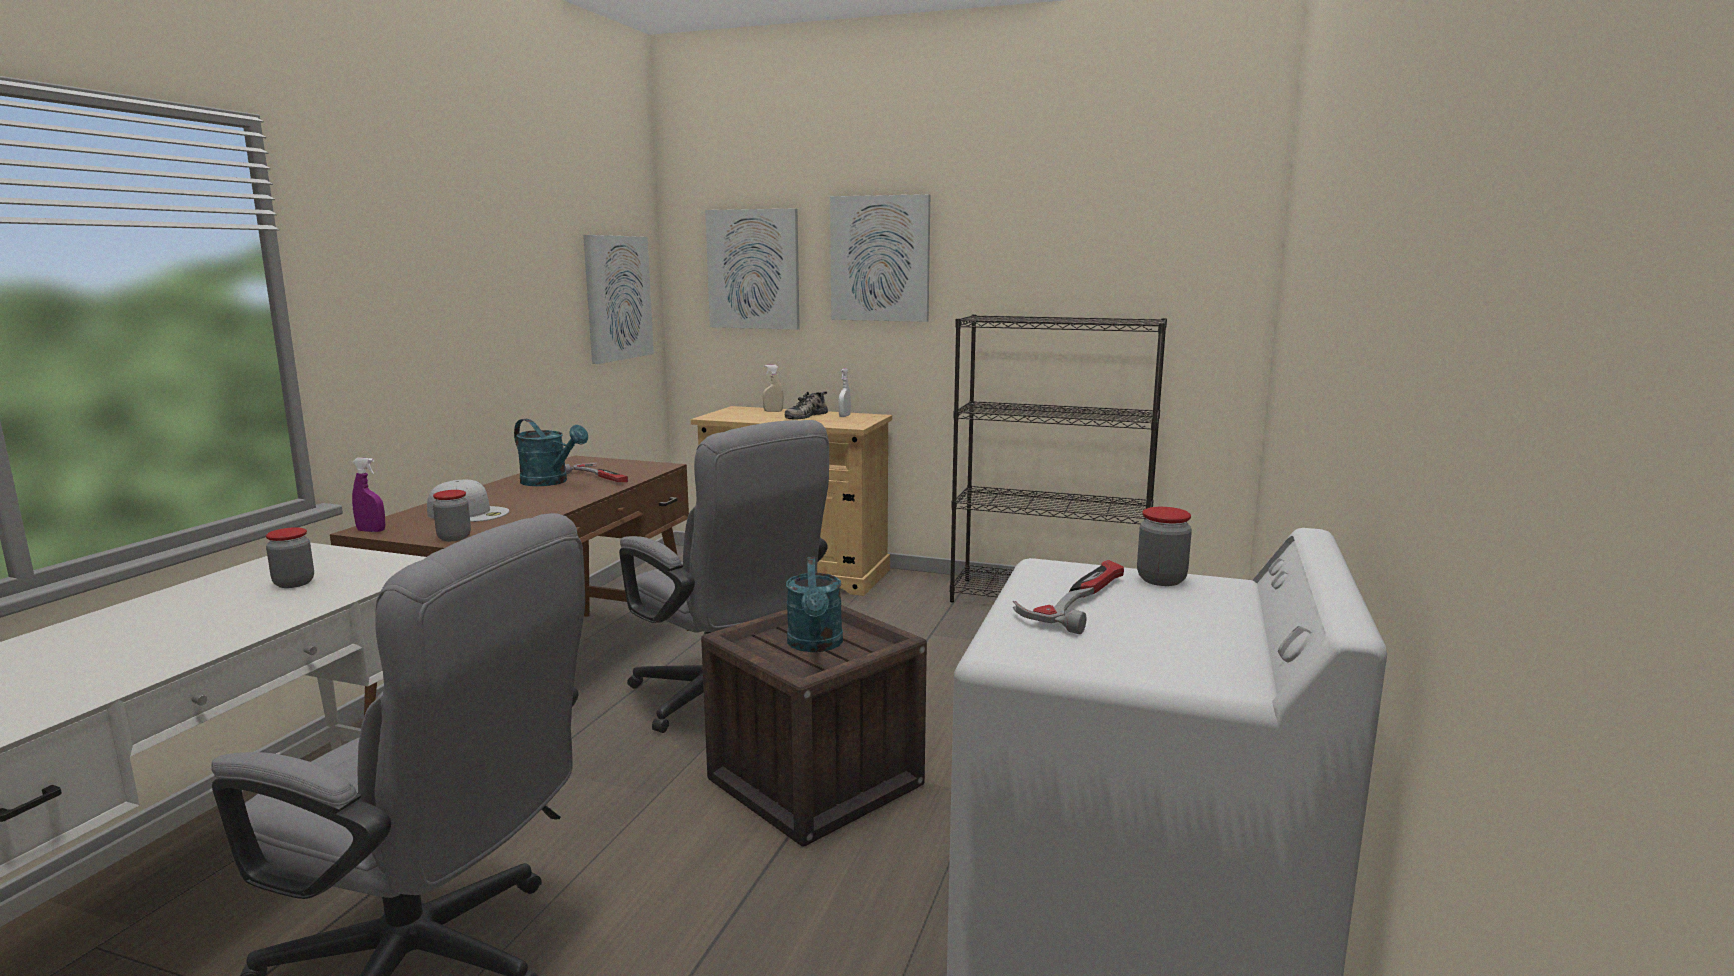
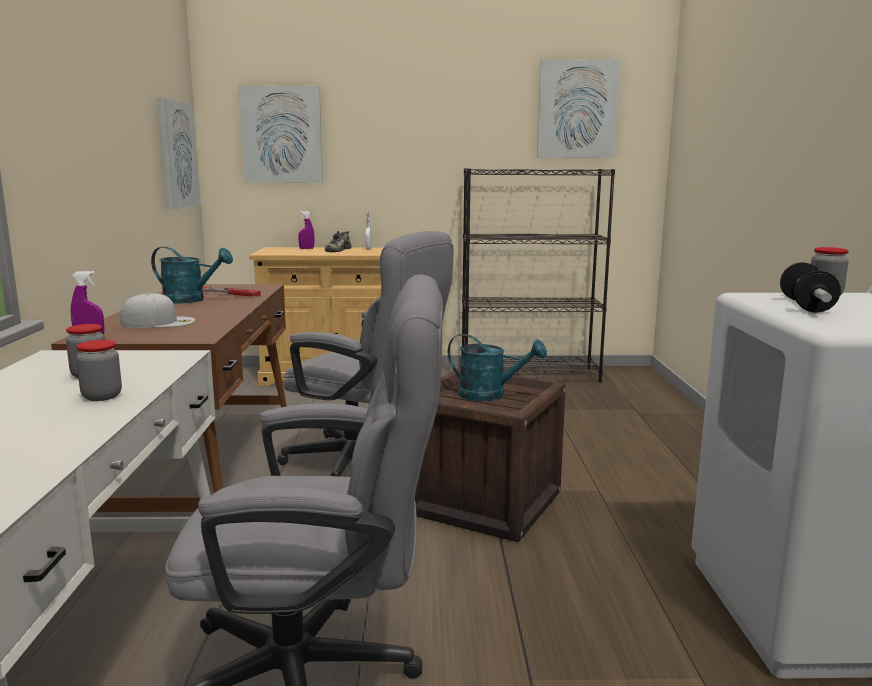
camera: 20 degrees left, 0 degrees up
(454, 538) = (179, 337): jar -> jar (102, 396)
(773, 411) = (306, 248): beige spray bottle -> purple spray bottle
(815, 645) = (490, 395): turquoise watering can -> turquoise watering can turned 45 degrees counterclockwise
(880, 258) = (389, 126): picture -> picture (577, 109)
(1077, 600) = (806, 306): hammer -> dumbbell

